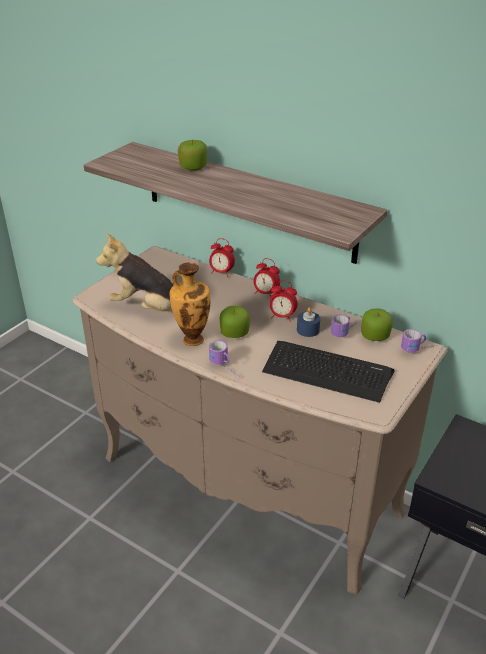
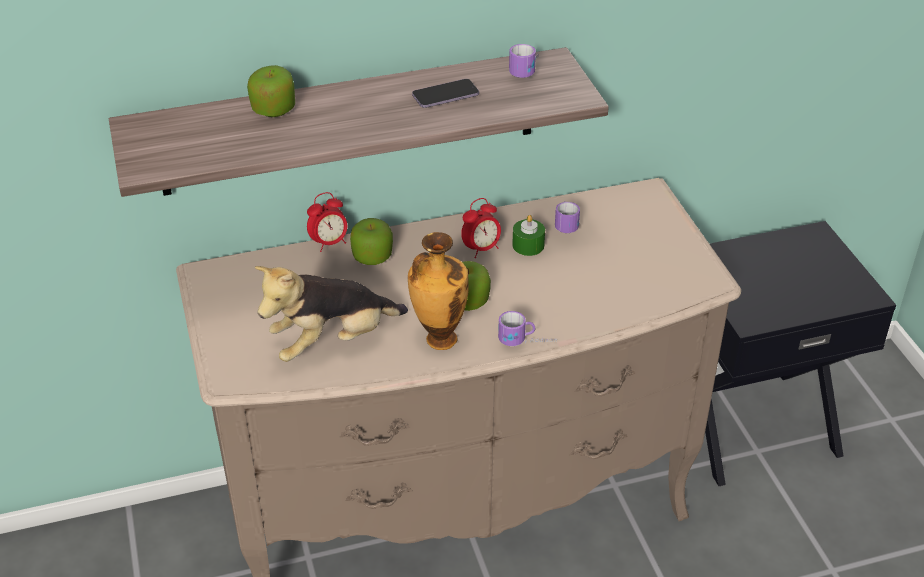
camera: 50 degrees left, 5 degrees up
(266, 293) = (420, 235): alarm clock -> none
(276, 198) = (445, 95): none -> phone
(308, 330) = (528, 245): blue candle -> green candle
(327, 371) = (614, 274): keyboard -> none
(375, 336) = (593, 208): apple -> apple (372, 256)
(419, 350) = (649, 196): mug -> mug (527, 71)

